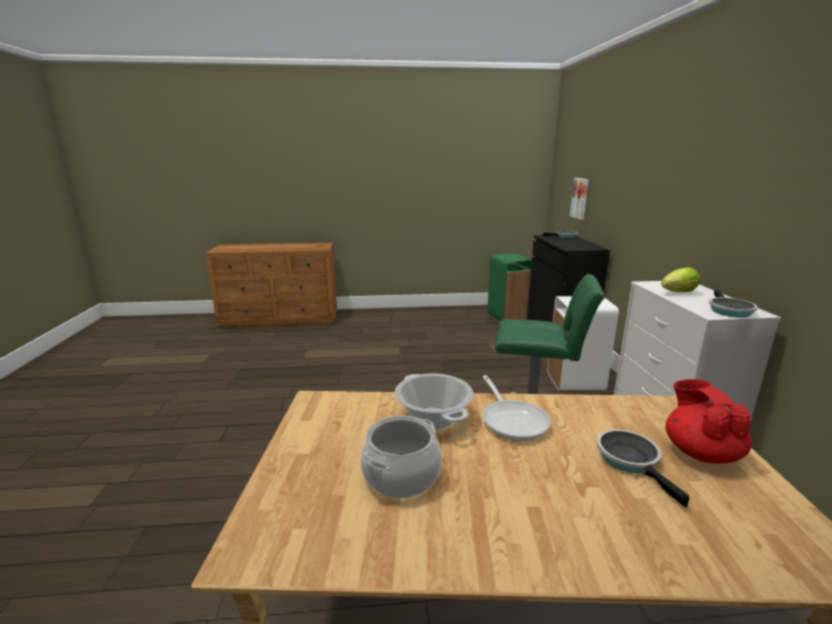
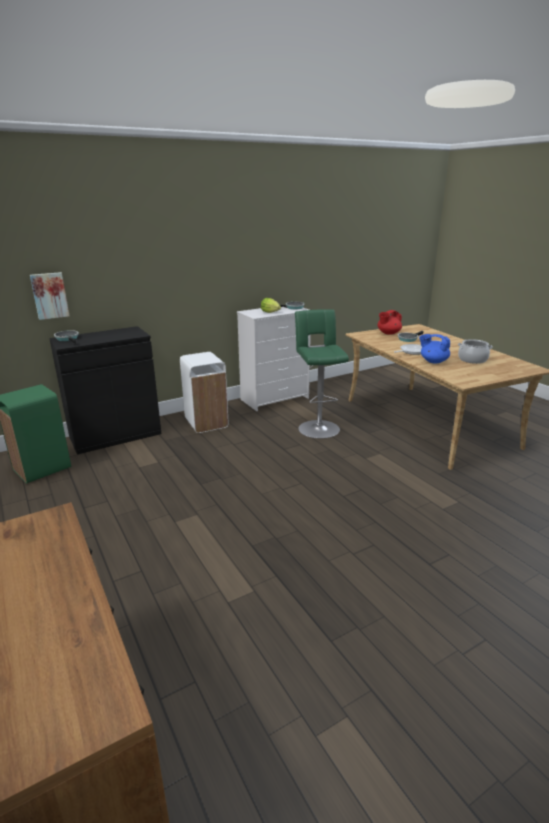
camera: 115 degrees left, 5 degrees up
(433, 418) = (433, 361): cooking pot -> blue teapot

